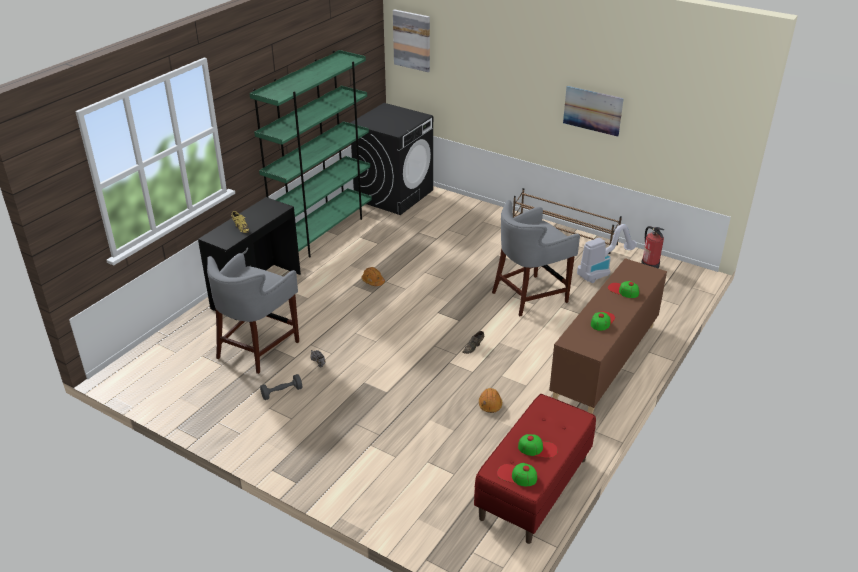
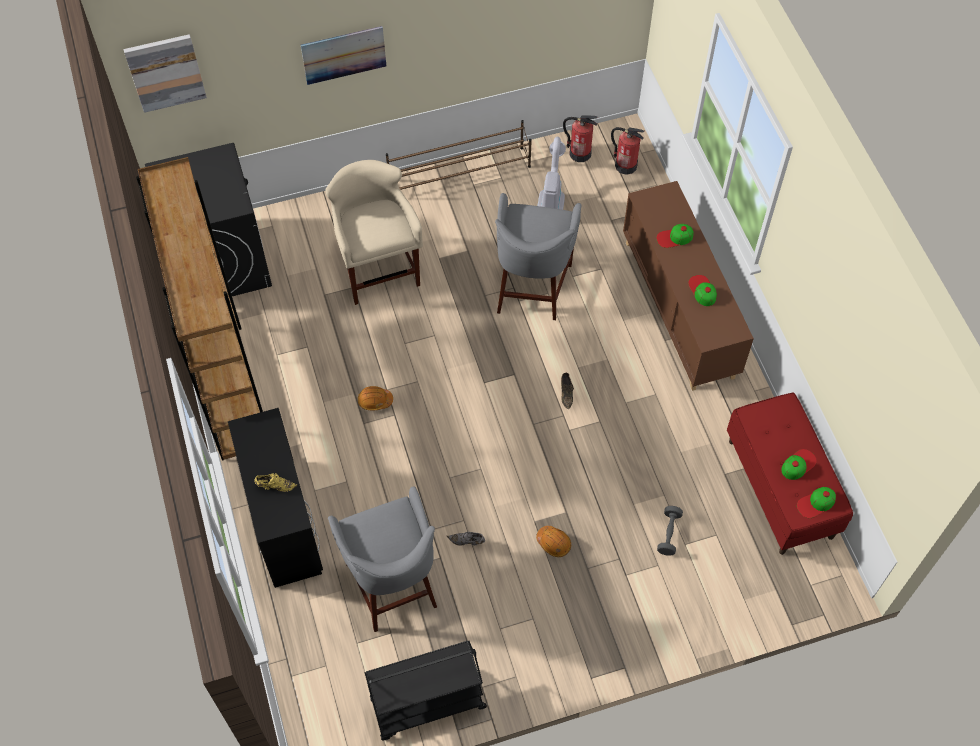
camera: 50 degrees left, 25 degrees up
(184, 405) = (427, 704): none -> black cart
(282, 392) = (486, 603): grey dumbbell -> grey dumbbell (669, 534)
(323, 232) = (229, 383): green bookcase -> brown bookcase
(460, 240) = (378, 269): none -> beige stool
(490, 404) = (655, 441): orange hard hat -> orange hard hat (554, 543)
(592, 110) = (463, 35): picture -> picture (344, 54)
(672, 286) = (625, 165): none -> fire extinguisher

